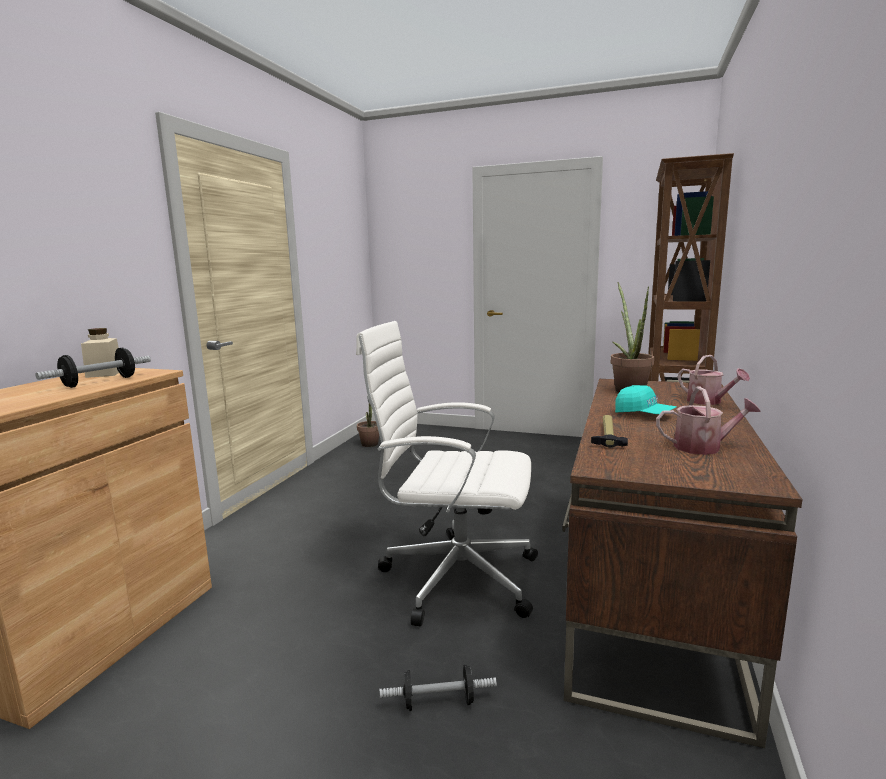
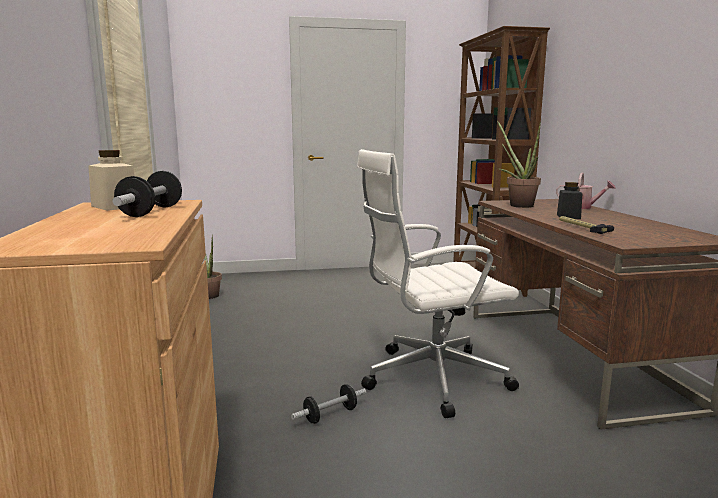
camera: 30 degrees left, 0 degrees up
(438, 702) = (530, 459): dumbbell -> dumbbell (330, 415)
(643, 414) = (568, 216): turquoise cap -> black jar
(703, 447) = (647, 228): watering can -> none

